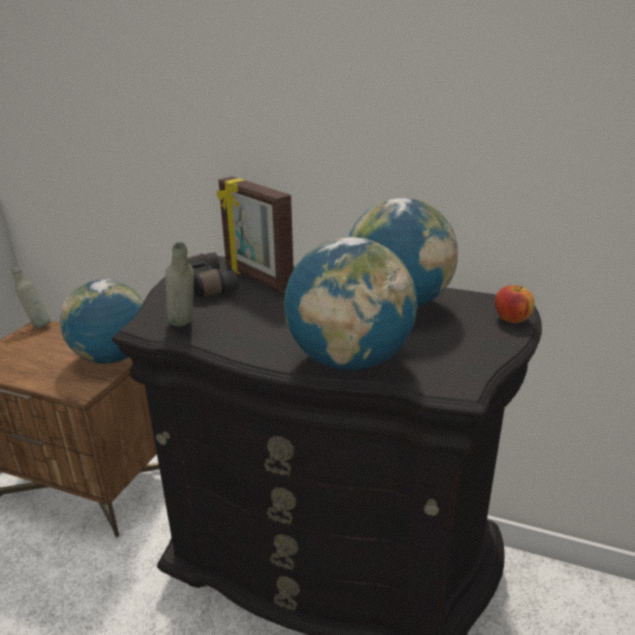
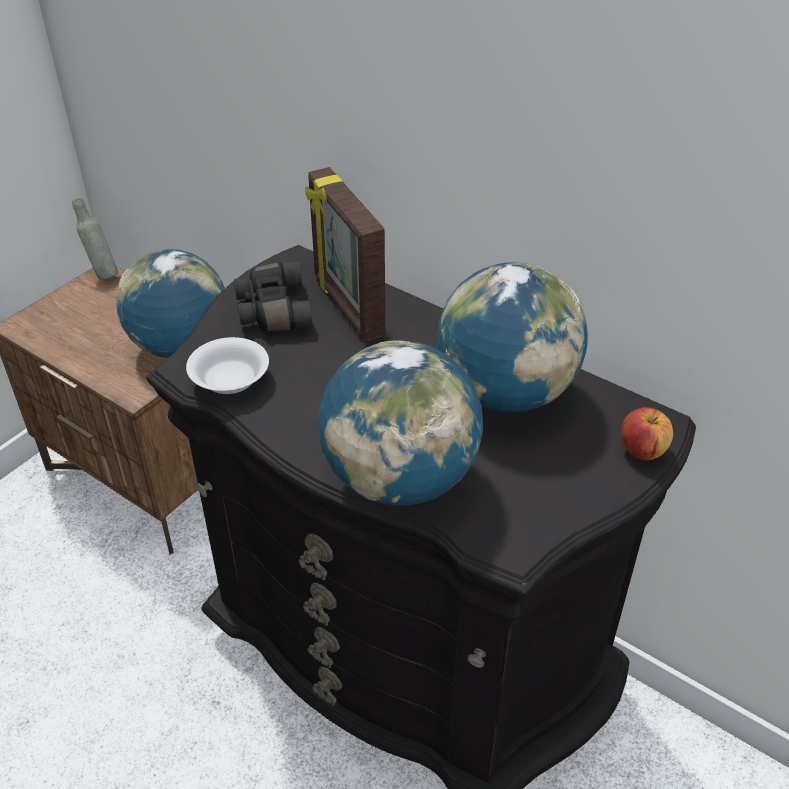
camera: 15 degrees right, 15 degrees up
(184, 327) = (229, 381): grey bottle -> white bowl

